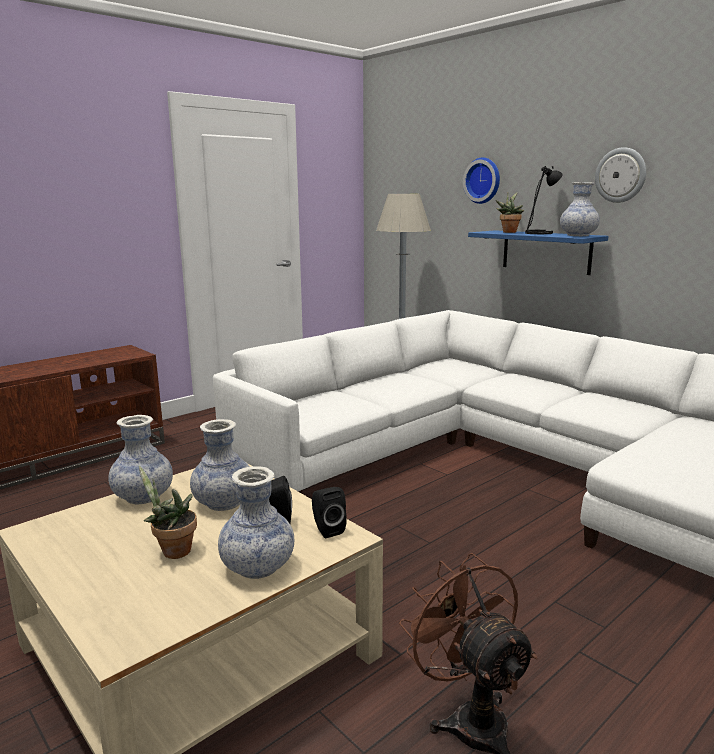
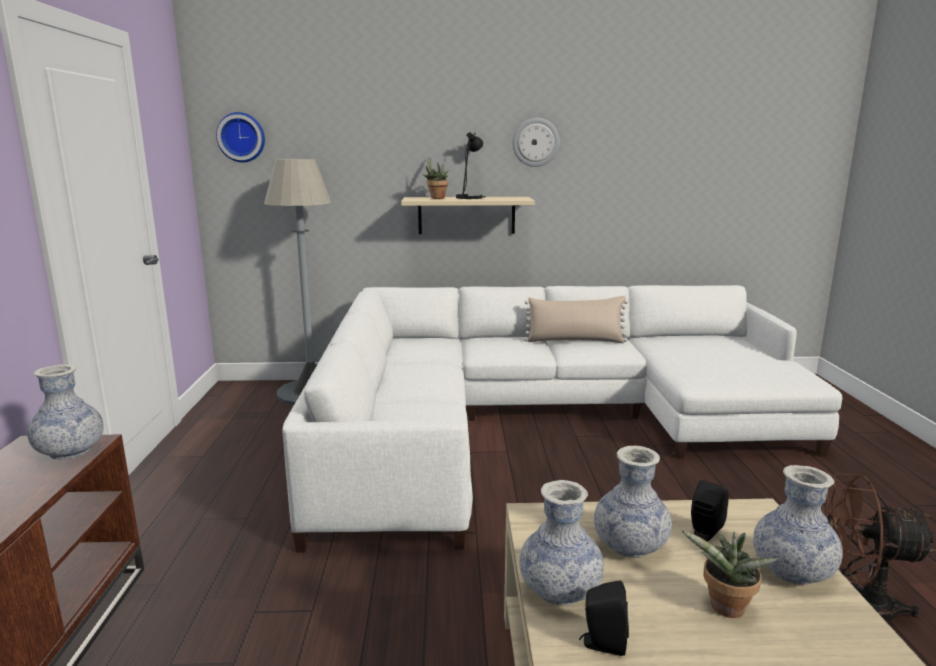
camera: 50 degrees left, 0 degrees up
(327, 529) = (738, 514): black speaker -> black speaker (602, 643)
(483, 180) = (384, 144): wall clock -> wall clock (242, 137)
(546, 251) = (466, 215): blue shelf -> beige shelf
(578, 235) = (514, 198): vase -> vase (70, 452)
(597, 399) = (575, 341): none -> beige pillow

